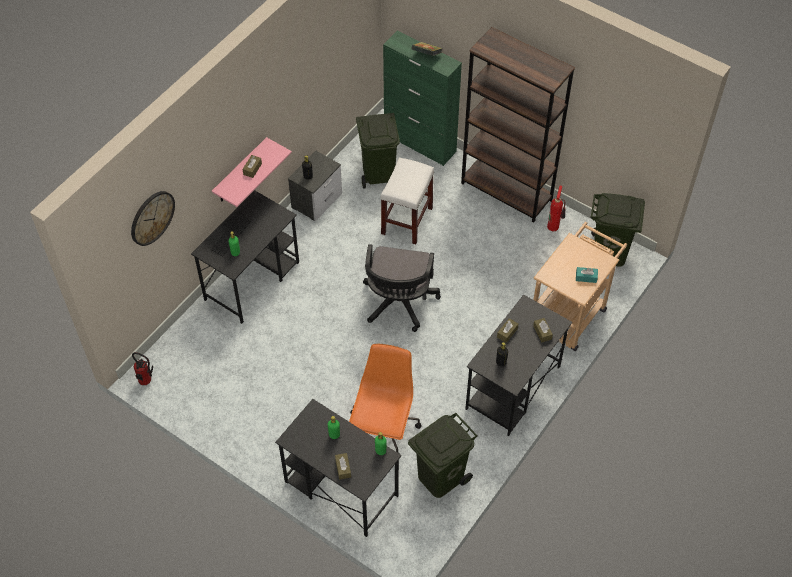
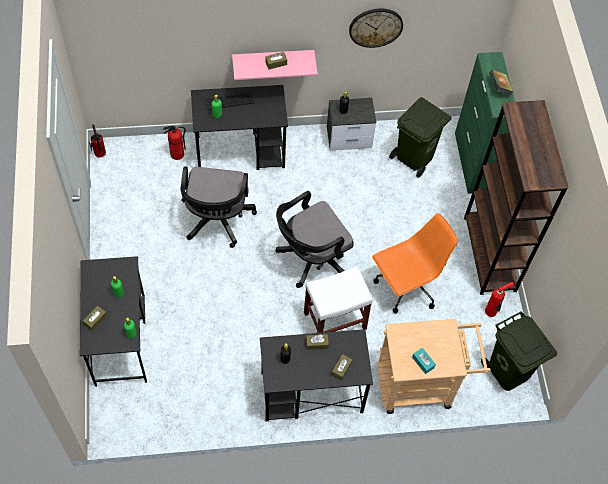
camera: 45 degrees right, 5 degrees up
(152, 217) = (153, 33): wall clock -> wall clock (375, 27)
(206, 326) = (176, 154): none -> fire extinguisher
(299, 343) = (216, 221): none -> black office chair
(383, 429) = (193, 330): orange office chair -> orange office chair (406, 287)
(406, 220) = (391, 207): white stool -> white stool (335, 320)
(440, 476) = (187, 399): green trash can -> none

